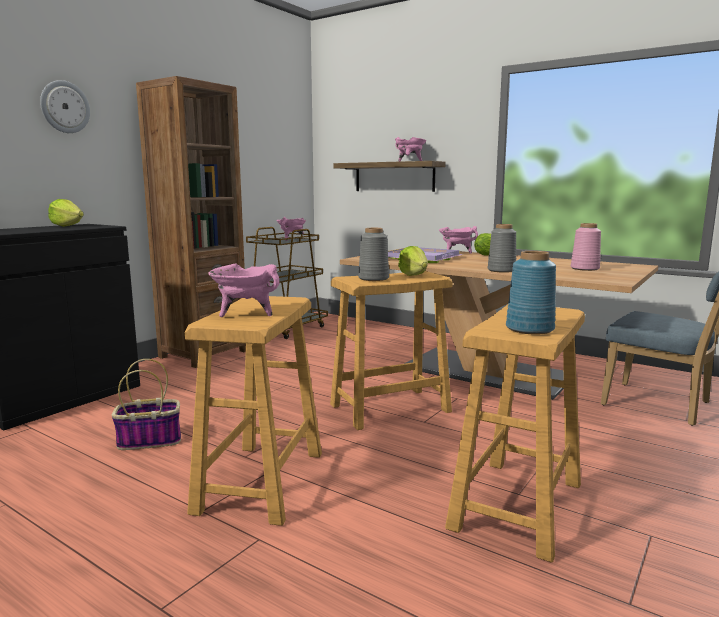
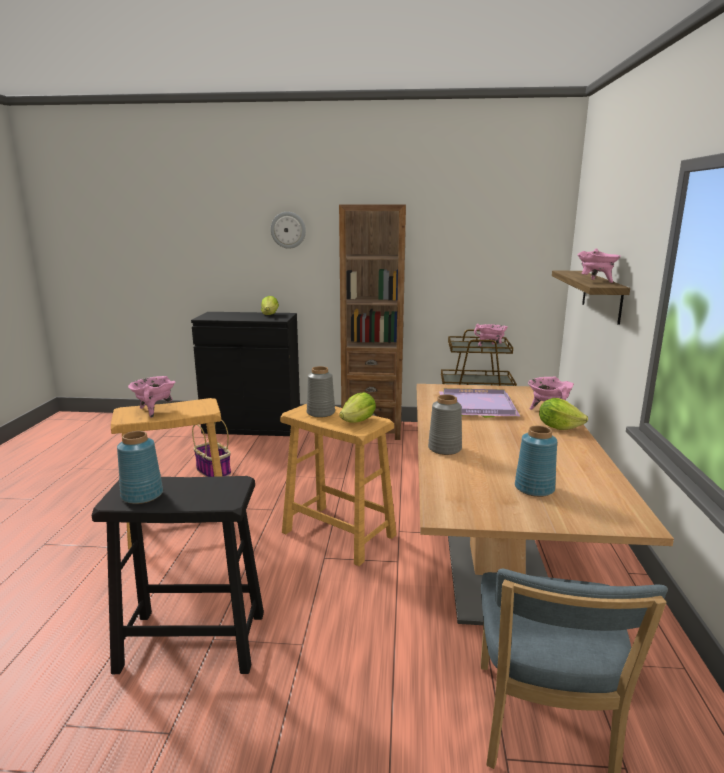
camera: 60 degrees right, 5 degrees up
(516, 506) = (191, 641): beige stool -> black stool
(584, 268) = (534, 488): pink vase -> blue vase

